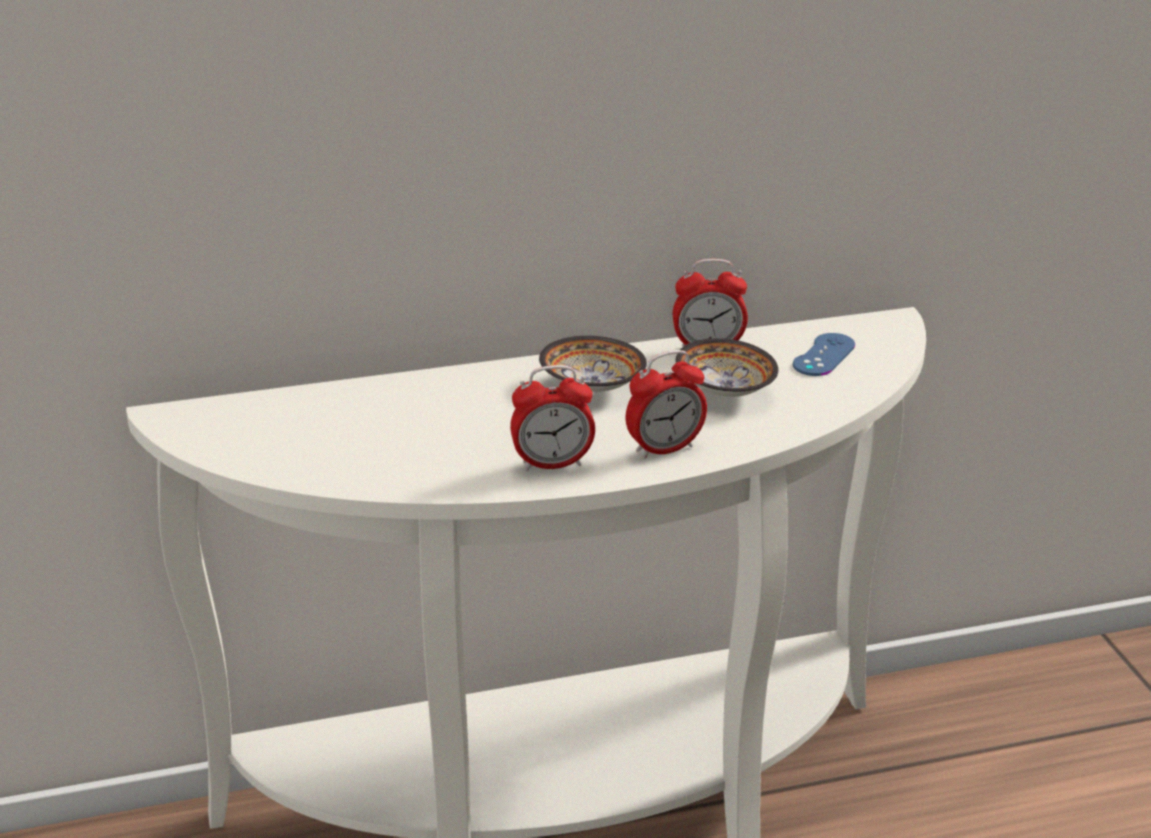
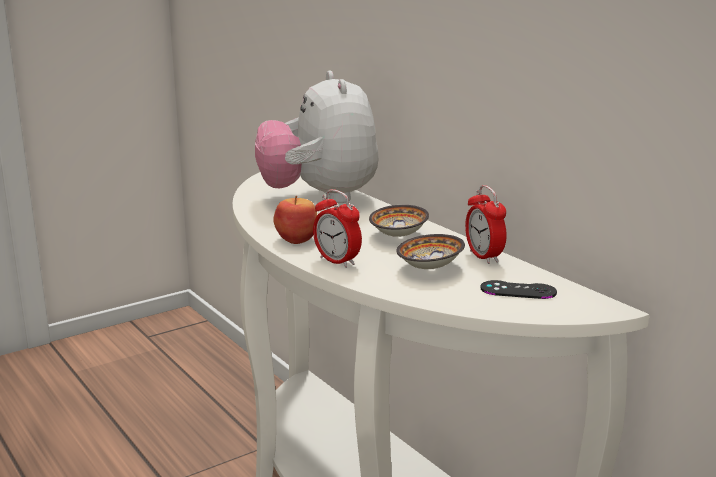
camera: 70 degrees right, 10 degrees down
(369, 414) = (319, 197): none -> plush toy
(552, 464) = (297, 239): alarm clock -> apple
(824, 355) = (518, 290): blue game controller -> black game controller

